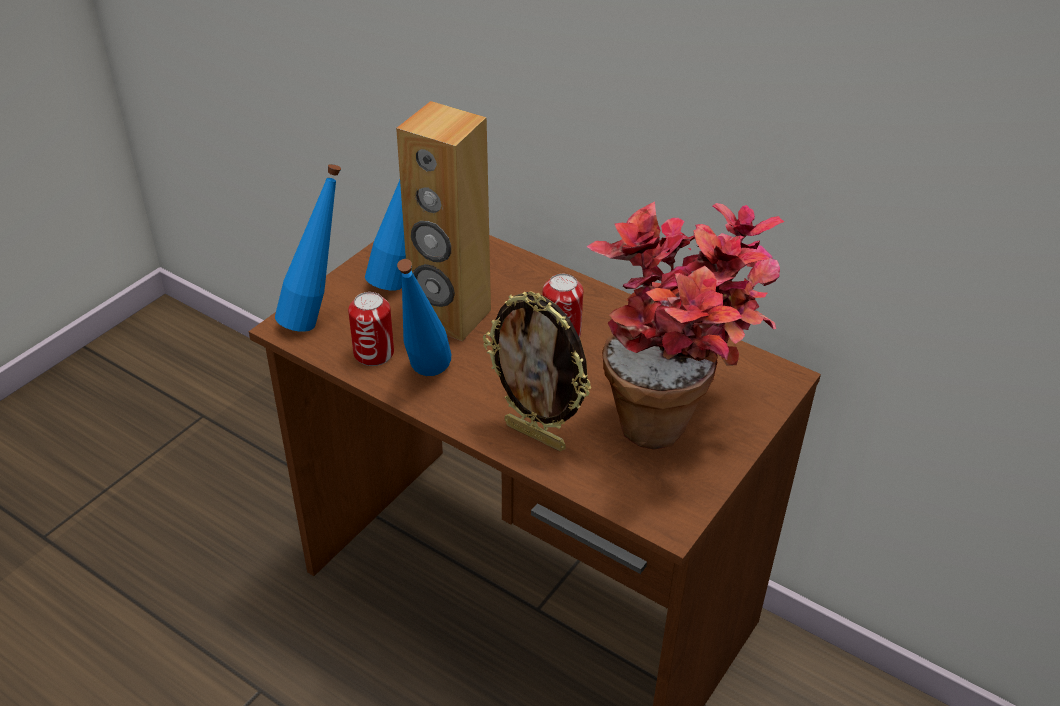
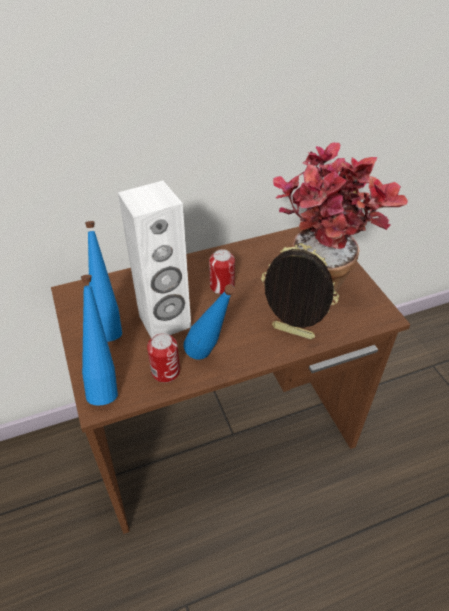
camera: 55 degrees left, 5 degrees up
(450, 316) = (165, 322): brown speaker -> white speaker
(536, 435) = (291, 334): picture frame -> picture frame turned 135 degrees counterclockwise

